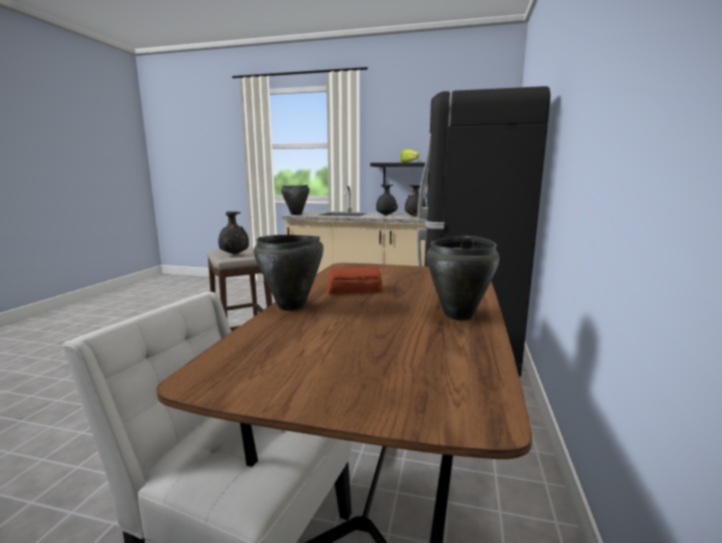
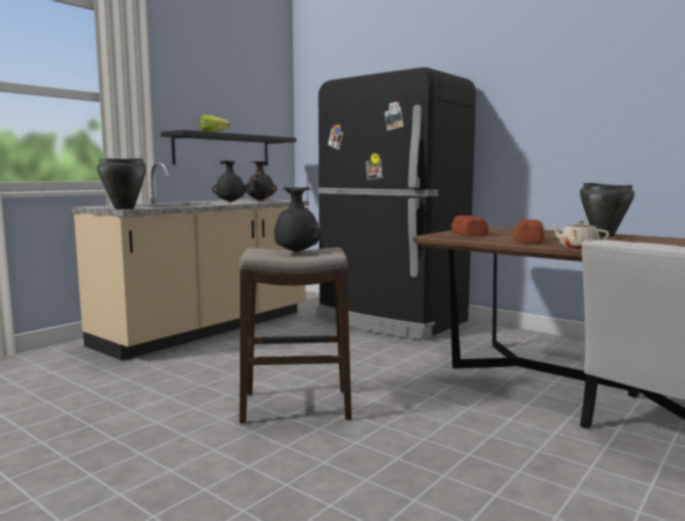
camera: 65 degrees left, 5 degrees down
(291, 306) = (578, 248): black cooking pot -> beige teapot
(384, 272) = (469, 234): none -> bread

